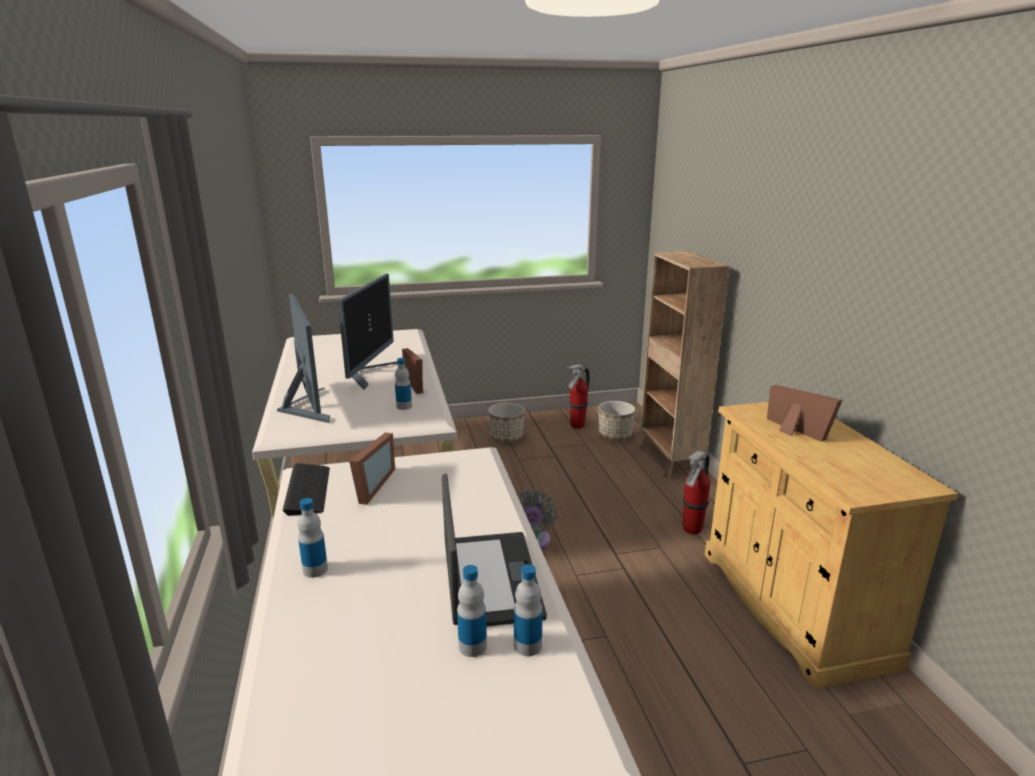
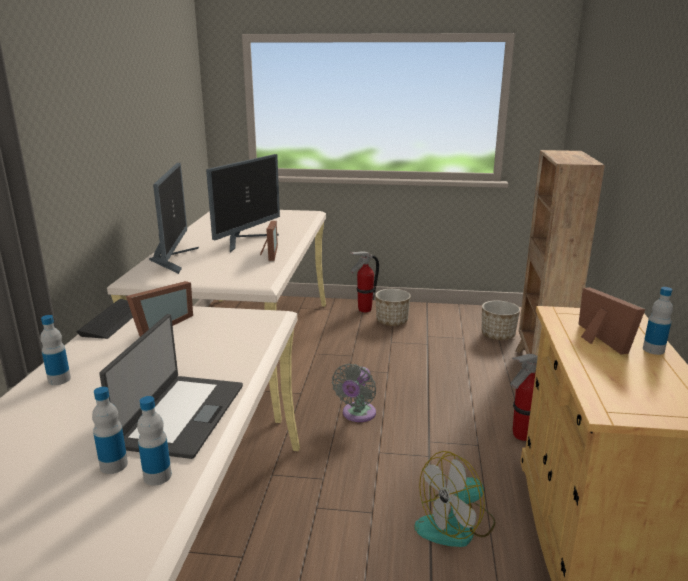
camera: 20 degrees right, 0 degrees up
(404, 406) = (248, 269): bottle -> bottle (653, 350)
(577, 426) = (465, 321): fire extinguisher -> fire extinguisher (364, 310)
(686, 628) = (456, 526): none -> fan

